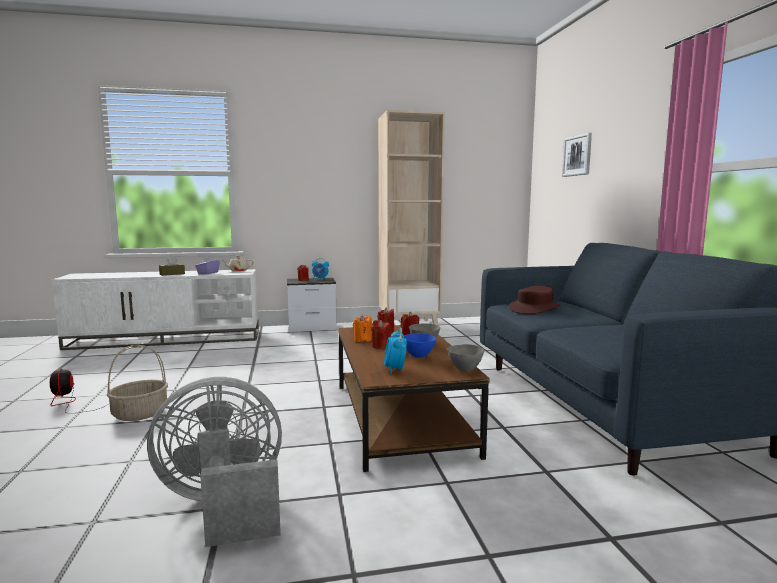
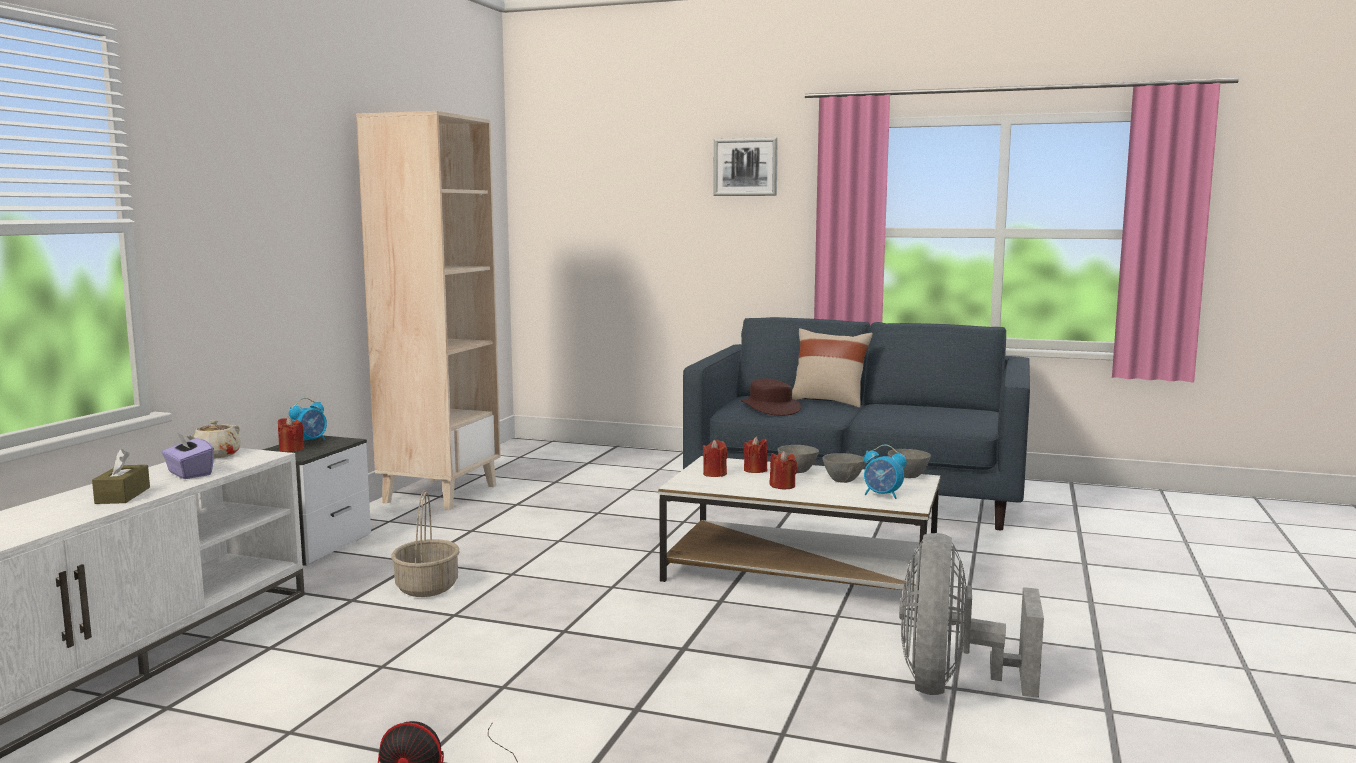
camera: 60 degrees left, 0 degrees up
(140, 413) = (590, 720): basket -> basket (426, 587)
(362, 340) = (743, 488): orange candle -> none
(401, 418) = (803, 572): brown coffee table -> white coffee table
(419, 356) = (843, 481): blue bowl -> grey bowl
(577, 155) = (631, 197): picture -> picture (745, 167)
(597, 315) = (829, 401): none -> beige pillow

